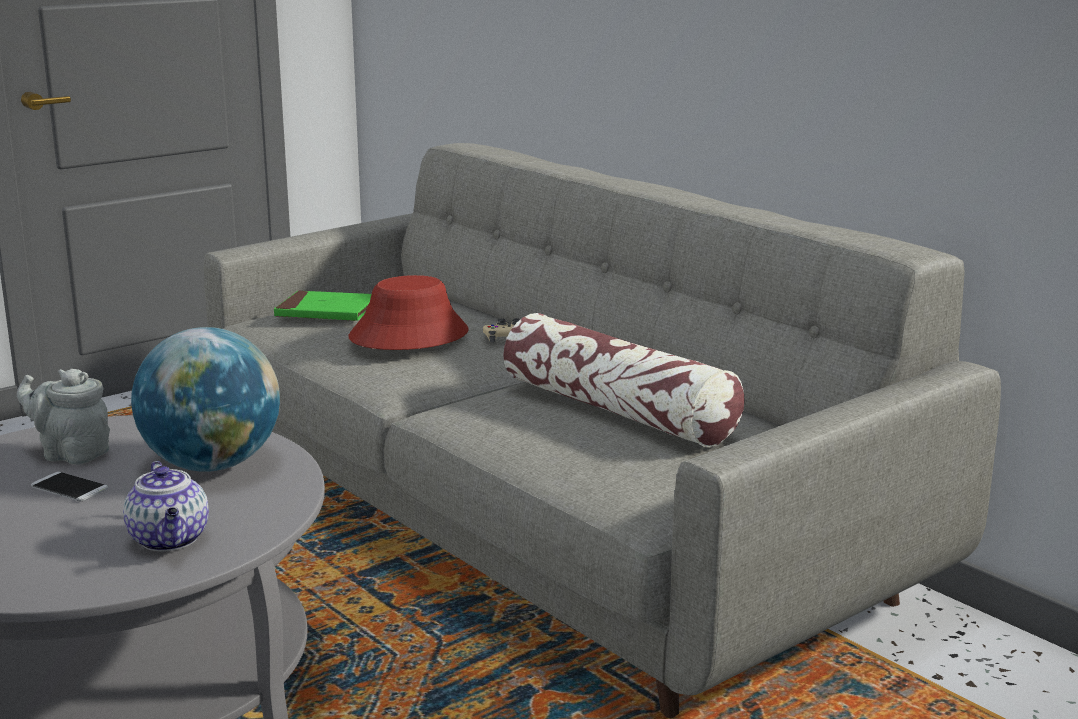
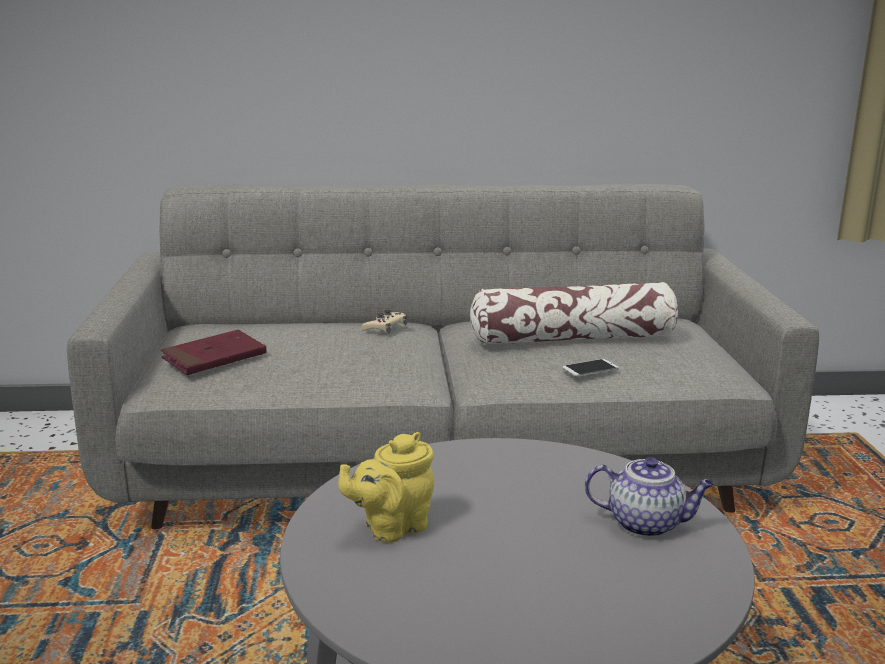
camera: 55 degrees left, 0 degrees up
(69, 488) = (478, 544): phone -> phone (590, 369)
(71, 454) = (391, 528): grey teapot -> yellow teapot
(212, 465) = (501, 475): globe -> none
(327, 311) = (214, 357): green book -> red book
(408, 335) = (330, 348): red hat -> none

